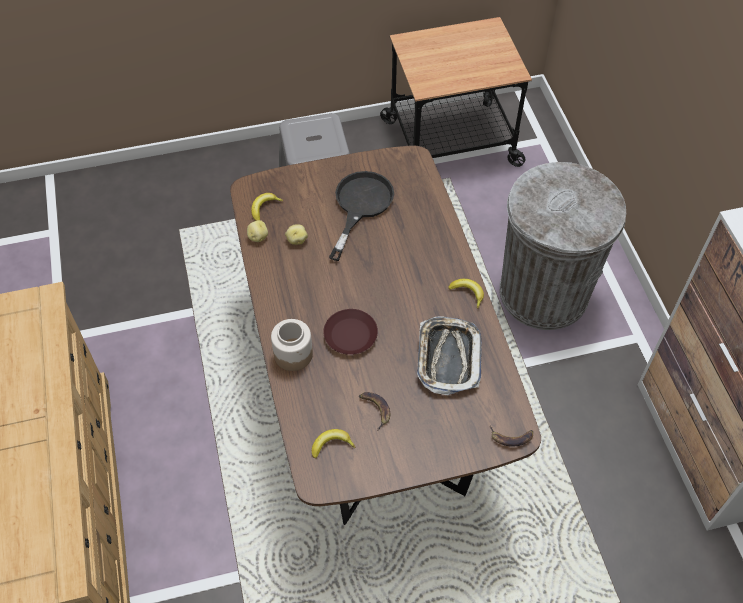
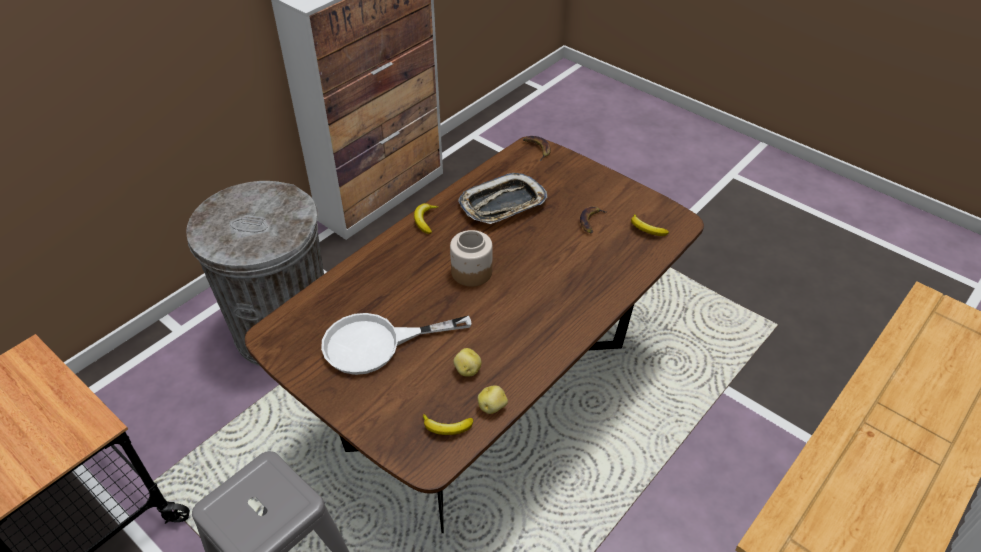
camera: 125 degrees left, 10 degrees down
(293, 354) = (596, 295): jar -> jar (471, 272)
(351, 335) = (539, 269): brown plate -> none
(360, 206) = (376, 344): black frying pan -> white frying pan

